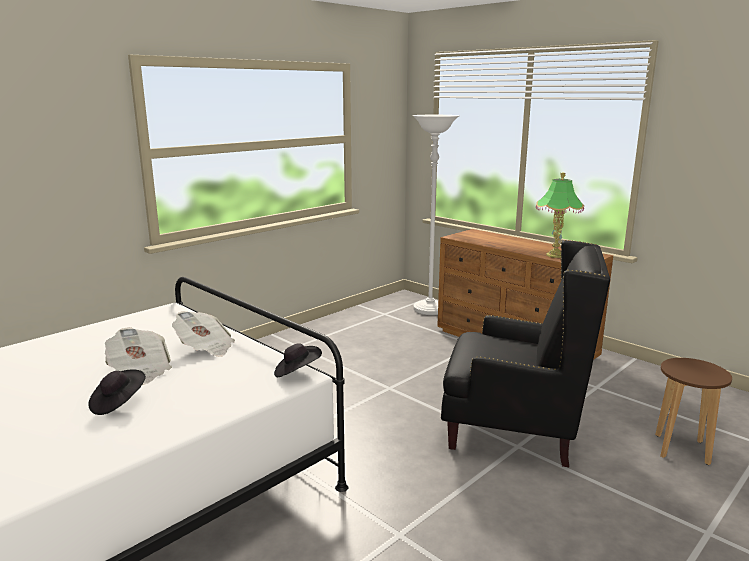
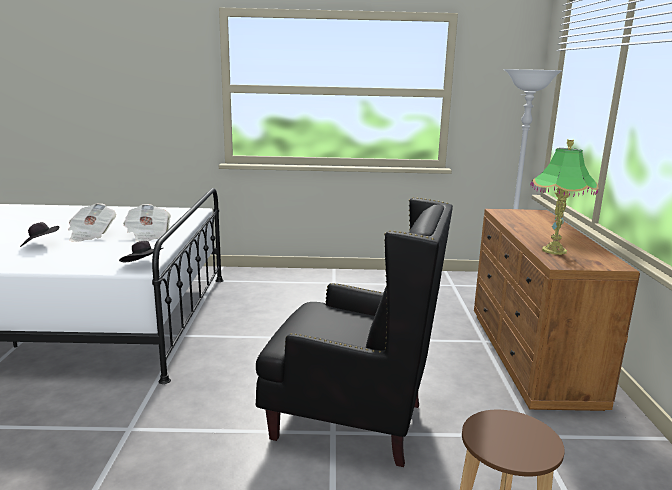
camera: 45 degrees right, 0 degrees up
(513, 433) = (351, 421): black armchair -> black armchair turned 45 degrees counterclockwise

